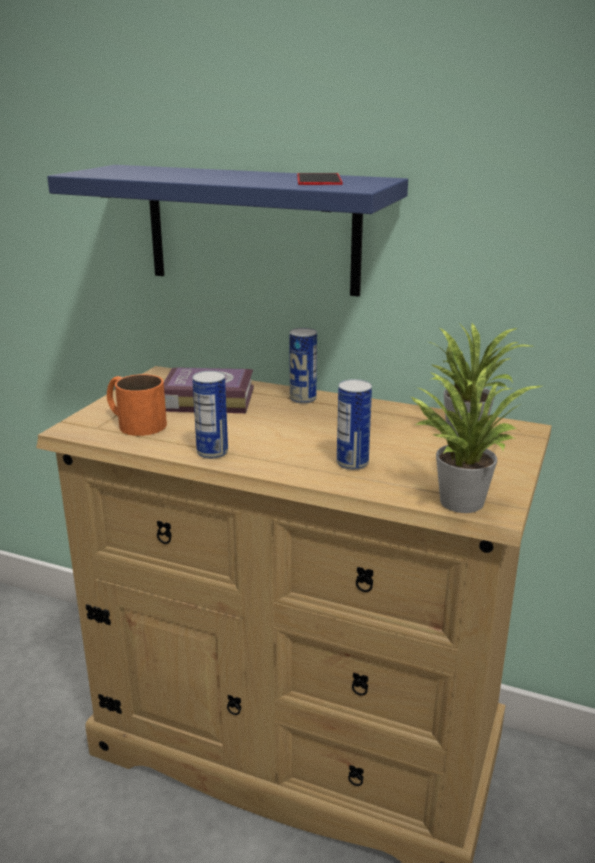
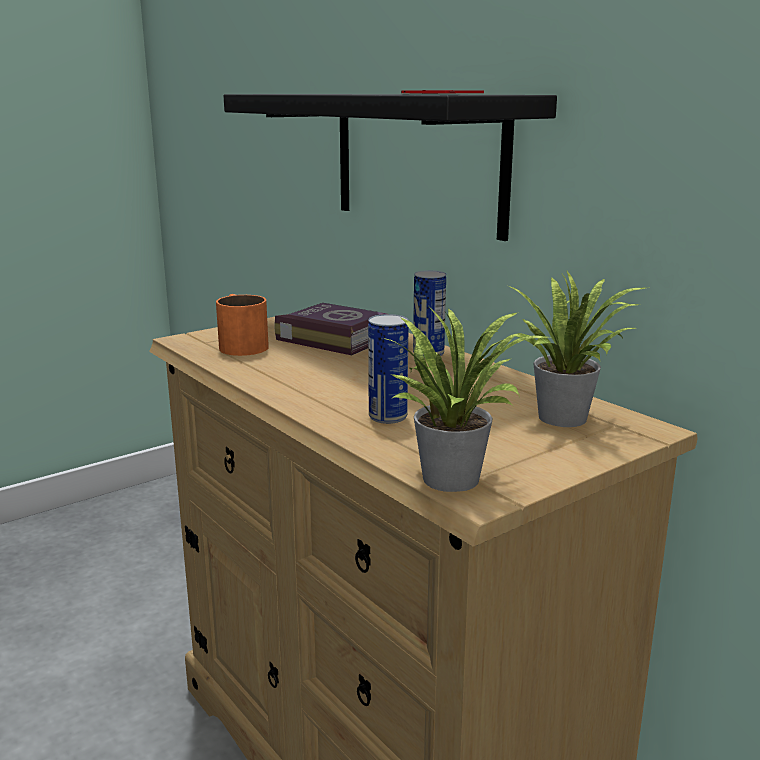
camera: 30 degrees right, 5 degrees down
(212, 452) = (268, 379): can -> none
(252, 229) = (417, 160): blue shelf -> black shelf

